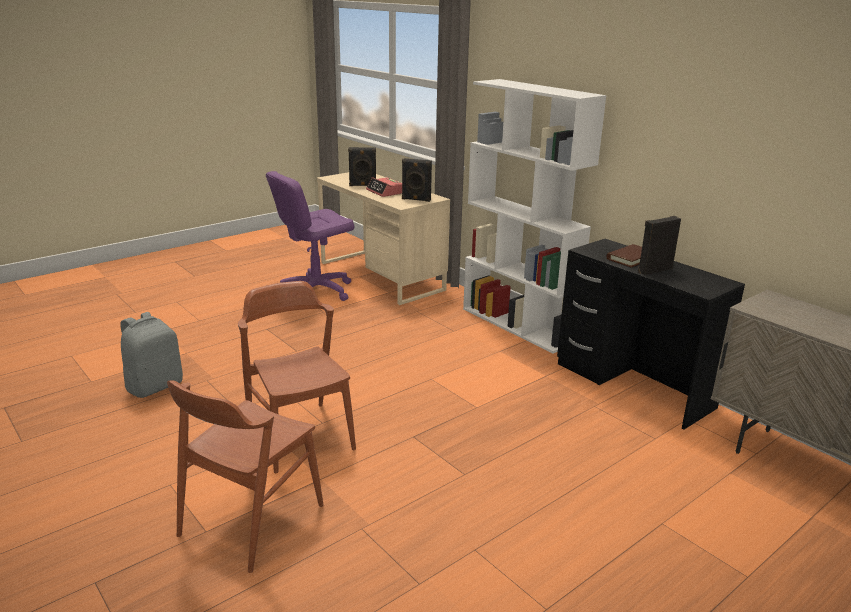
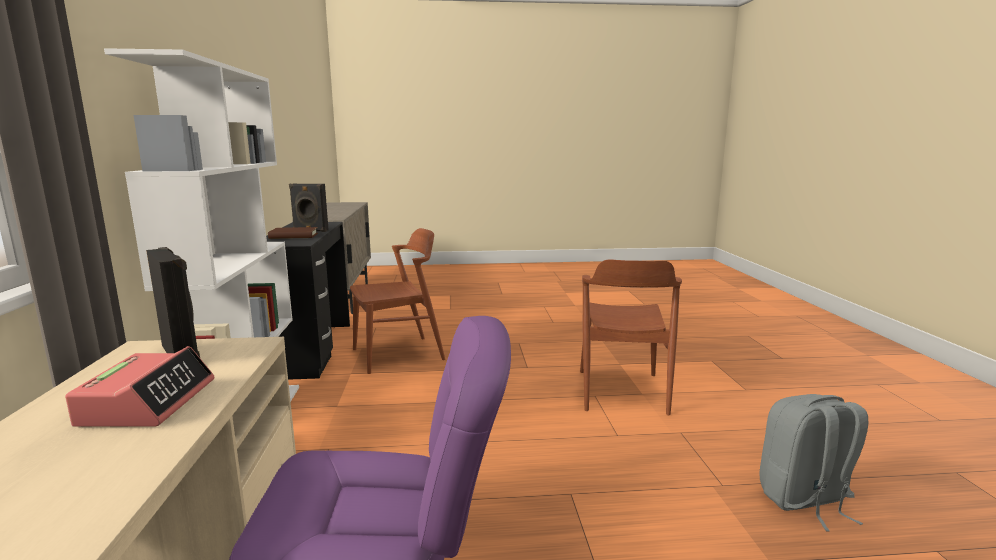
camera: 145 degrees left, 10 degrees down
(251, 520) = (678, 358): brown chair -> brown chair (398, 354)
(362, 185) = (93, 464): black speaker -> none

